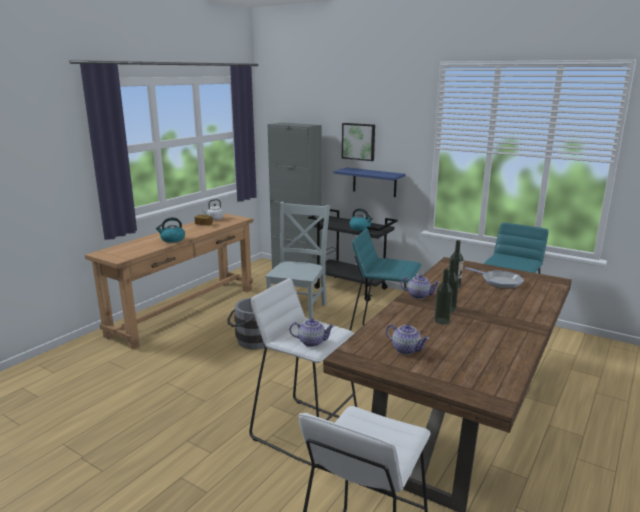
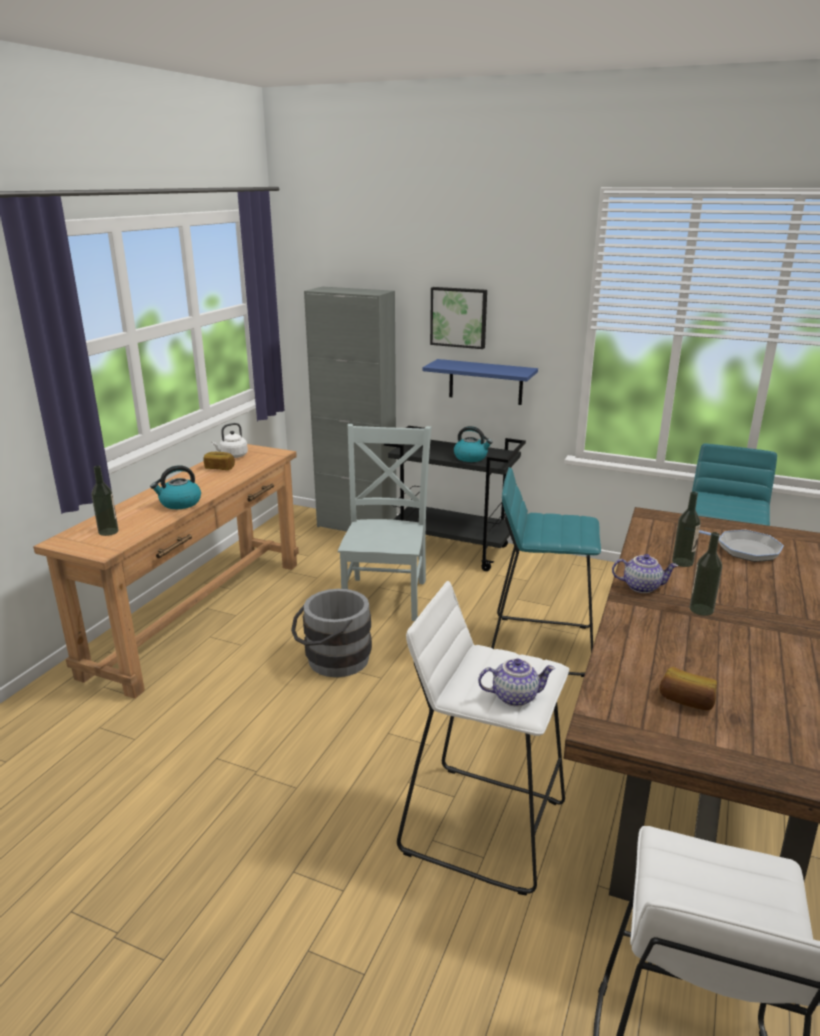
camera: 10 degrees left, 5 degrees up
(406, 350) = (686, 701): teapot -> bread
(442, 321) = (705, 635): bottle -> bottle (108, 531)

